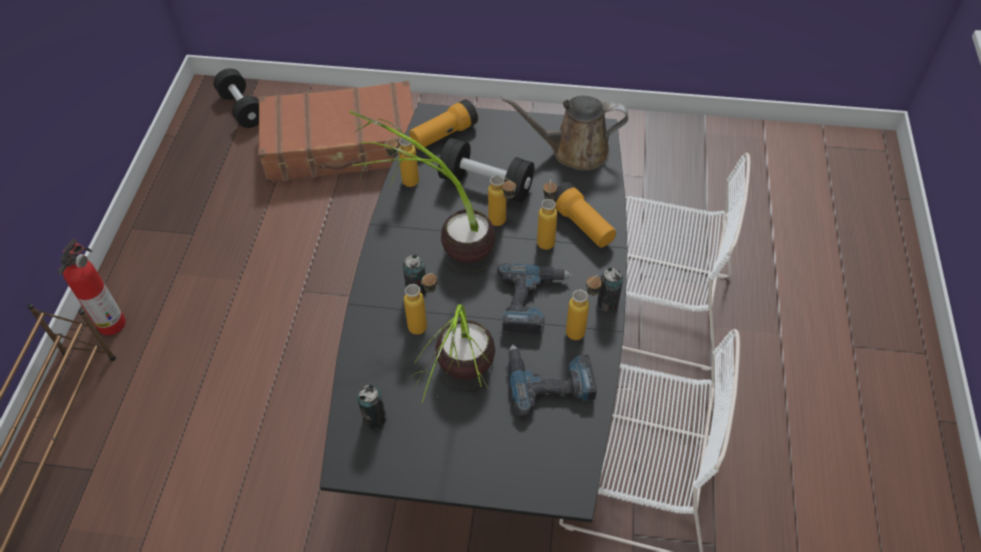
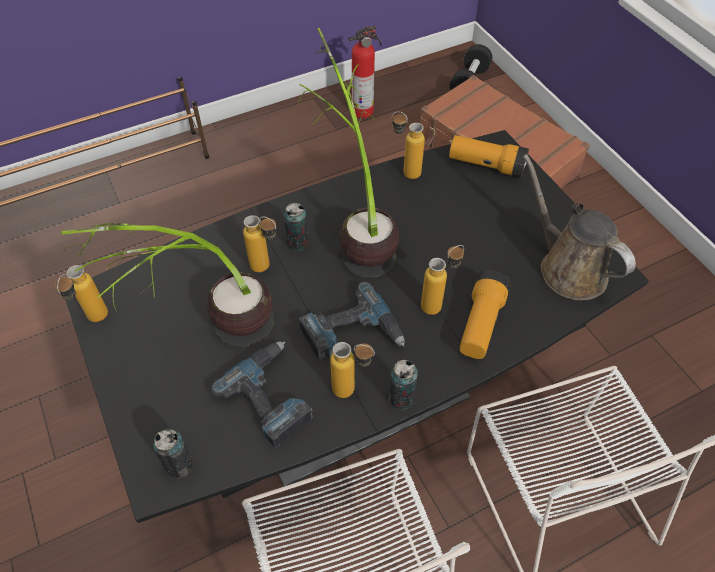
camera: 55 degrees right, 0 degrees up
(113, 322) = (234, 138): fire extinguisher -> fire extinguisher (364, 110)
(374, 418) = (147, 289): can -> can (179, 465)
(486, 184) = (459, 225): black dumbbell -> none
(502, 224) = (423, 262): bottle -> bottle (94, 321)

